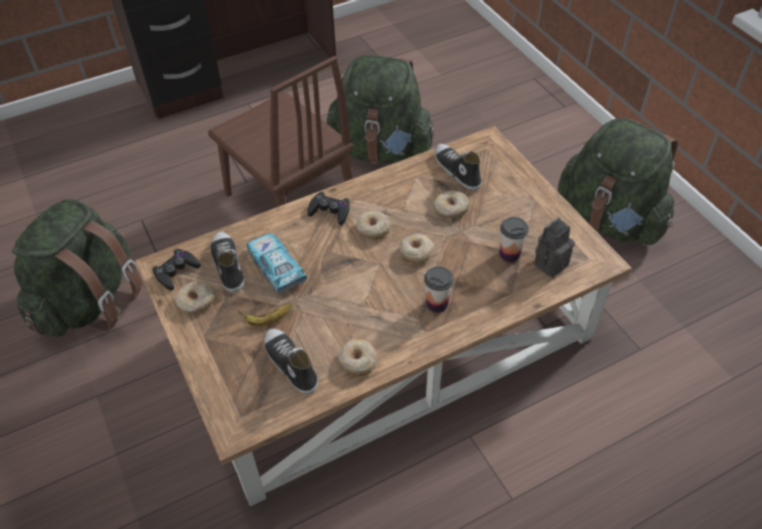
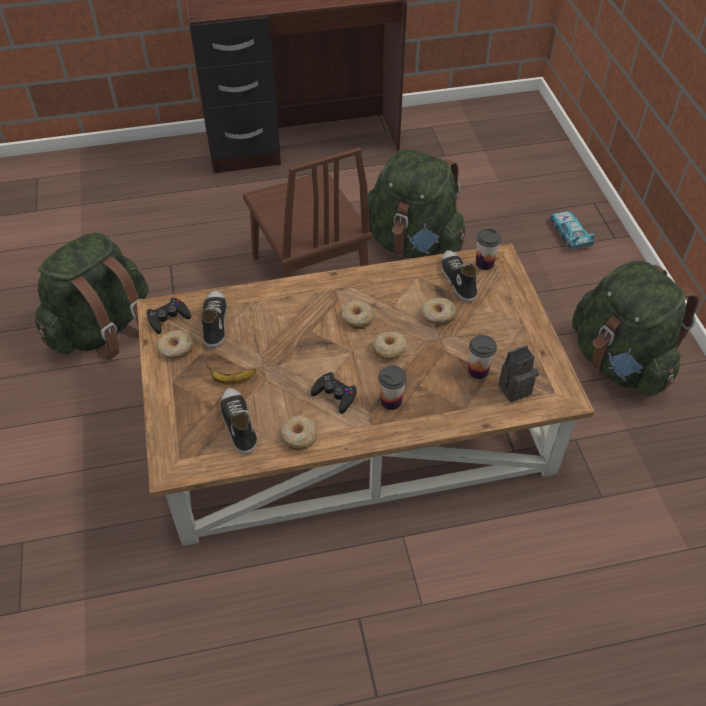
camera: 15 degrees right, 0 degrees up
(276, 267) = (256, 334): toy car -> toy car (569, 234)
(330, 211) = (323, 293): black game controller -> black game controller (335, 395)
(476, 150) = (484, 263): none -> cup

